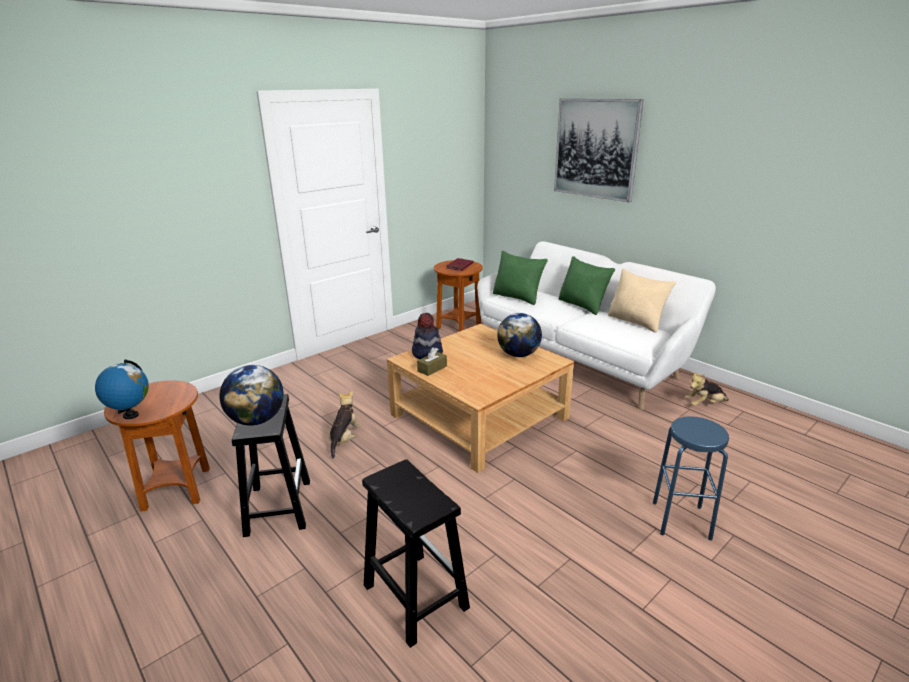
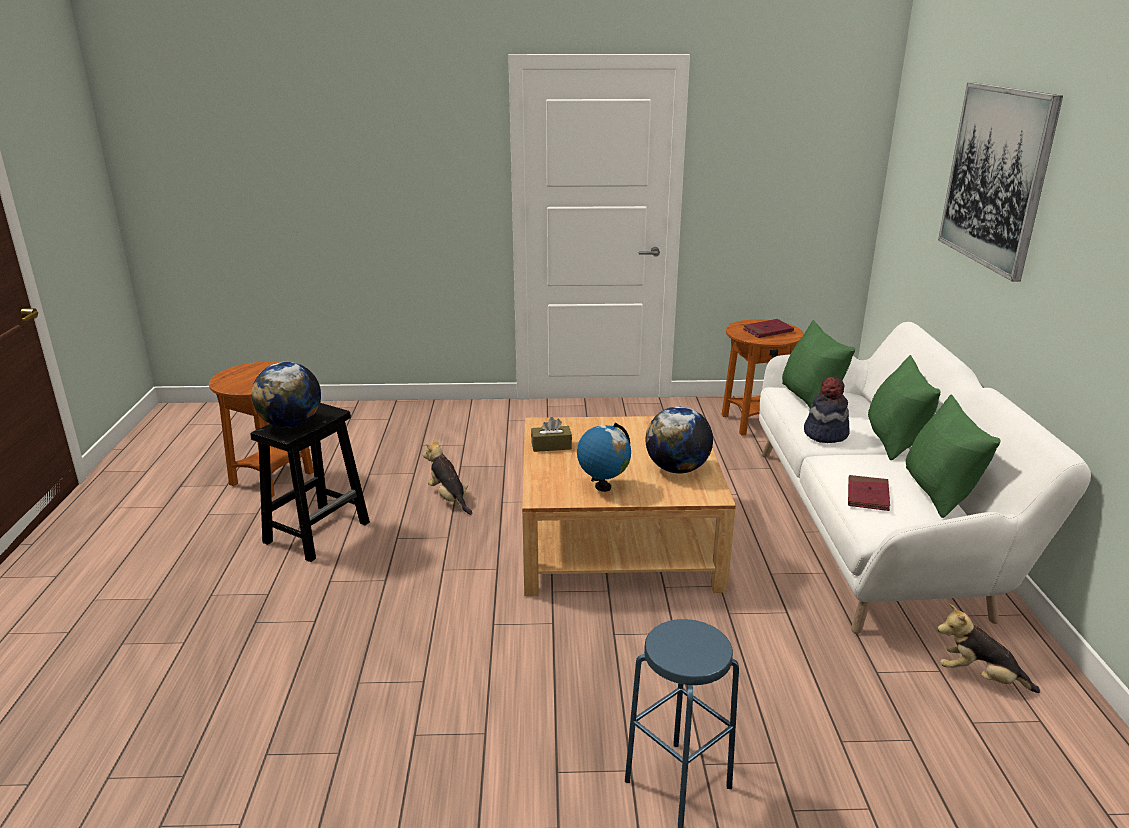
camera: 40 degrees right, 0 degrees up
(130, 415) = (225, 383): globe -> globe (603, 487)
(344, 439) = (449, 498): plush toy -> plush toy turned 90 degrees counterclockwise
(414, 595) = (308, 669): black stool -> none
(427, 354) = (574, 428): hat -> hat (825, 433)
(616, 334) = (867, 496): none -> red book
(636, 322) = (938, 492): beige pillow -> green pillow

